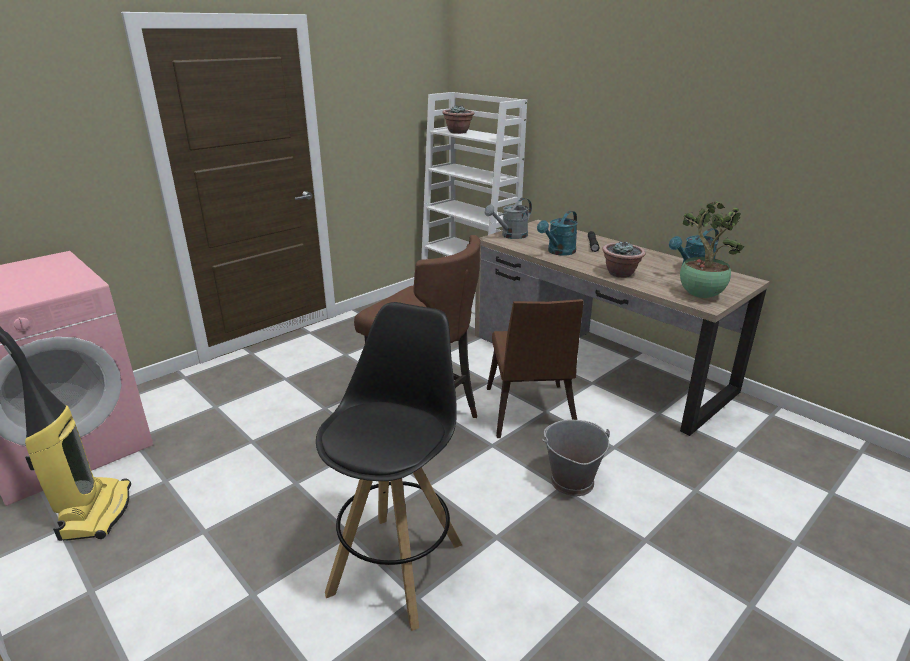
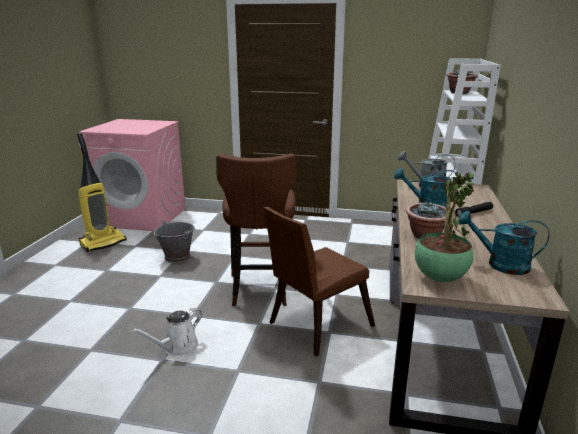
camera: 55 degrees right, 5 degrees down
(398, 566) = (113, 333): black stool -> none
(483, 517) = (178, 347): none -> white watering can
(571, 481) = (250, 373): grey bucket -> grey bucket (177, 257)

